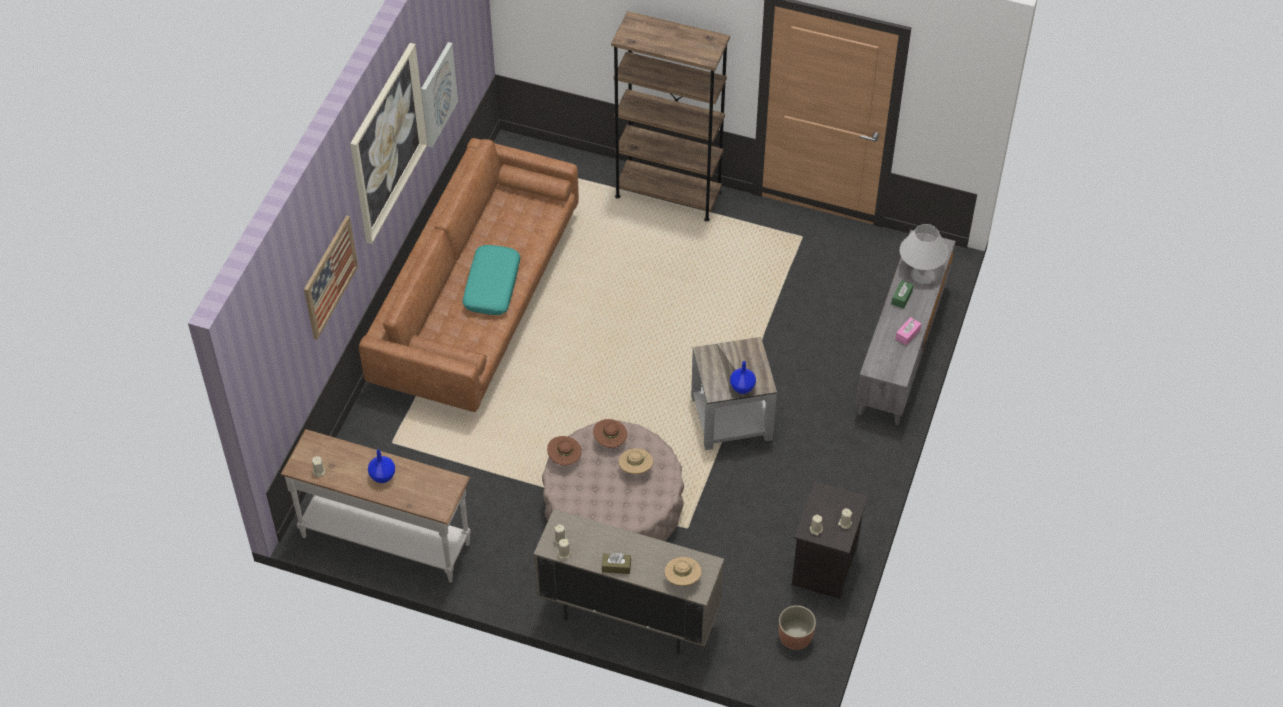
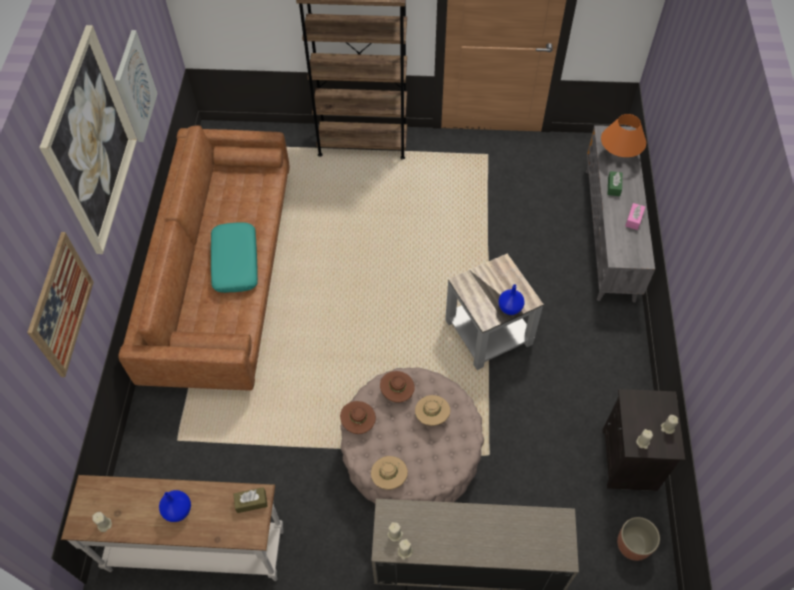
camera: 15 degrees left, 5 degrees up
(616, 567) = (466, 551): brown tissue box -> brown tissue box (251, 502)
(682, 579) = (541, 546): beige hat -> beige hat (389, 477)
(921, 268) = (618, 157): white table lamp -> orange table lamp

